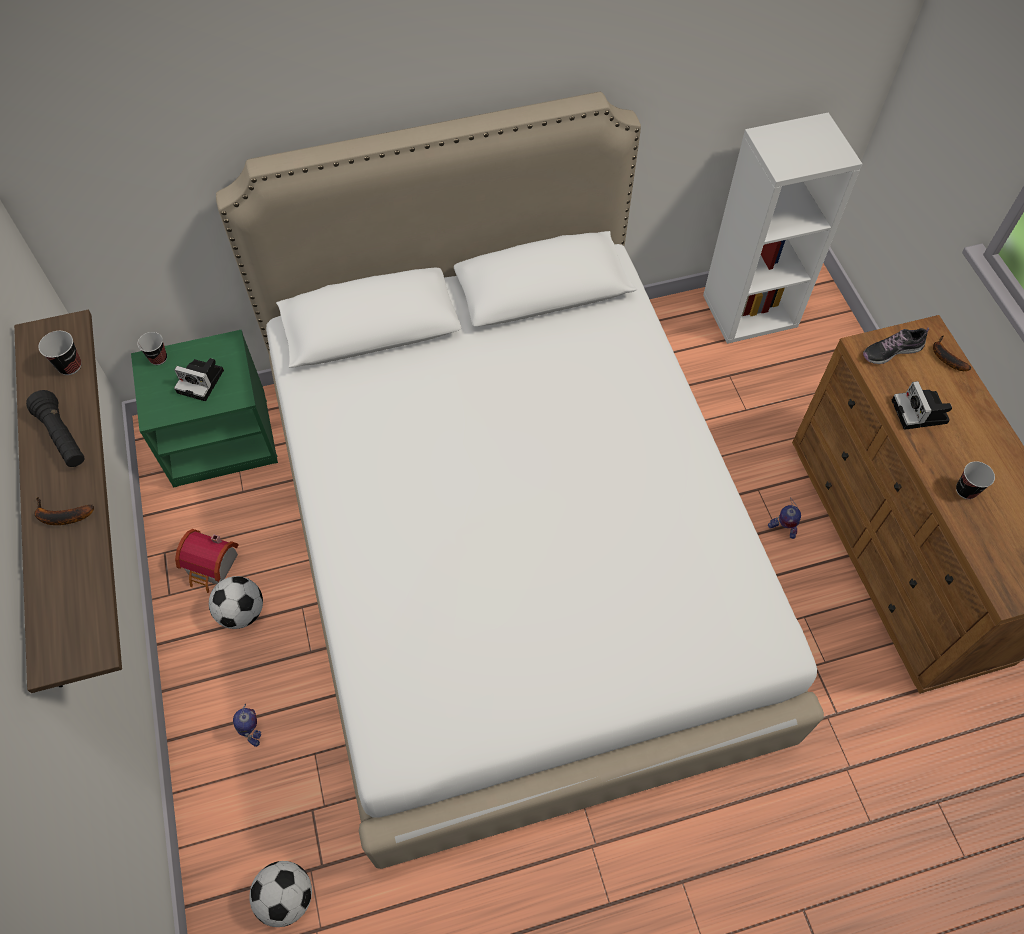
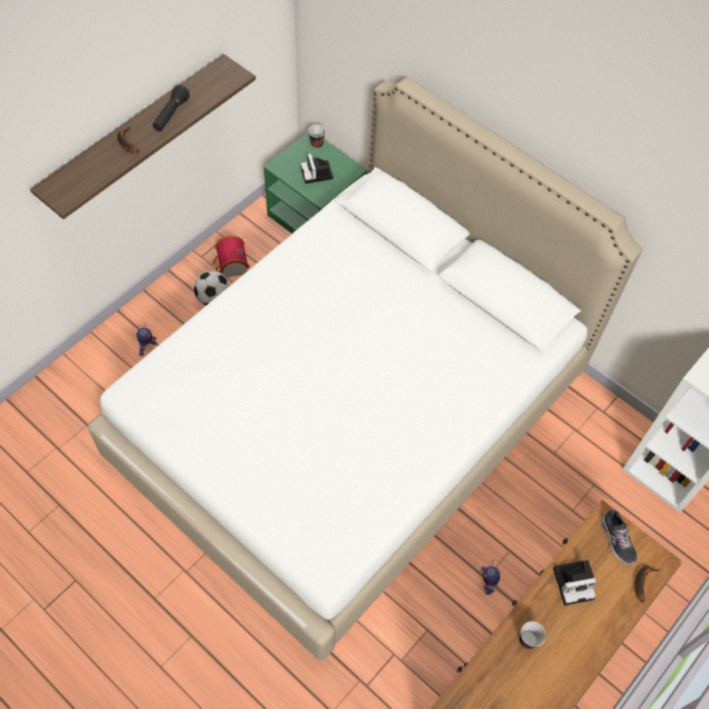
camera: 55 degrees right, 0 degrees up
(70, 366) = (214, 91): cup -> none
(287, 897) = (66, 422): football -> none
(891, 351) = (617, 540): shoe -> shoe turned 150 degrees counterclockwise
(920, 413) = (574, 582): camera -> camera turned 150 degrees counterclockwise

